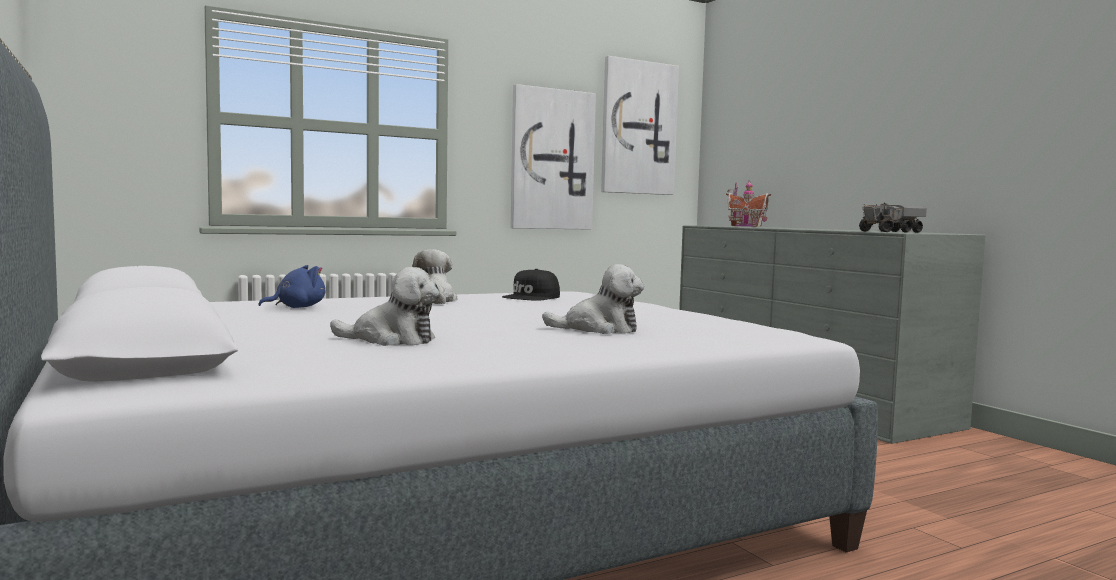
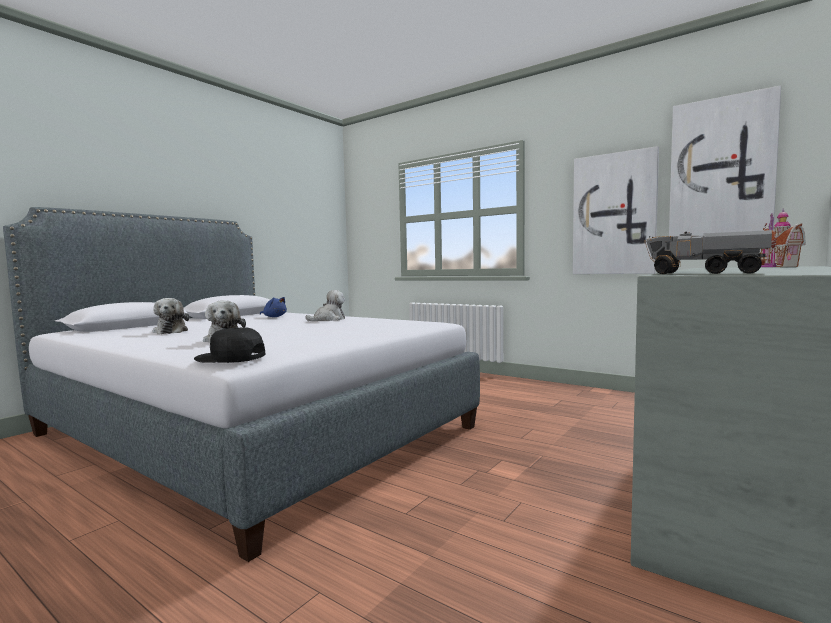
camera: 65 degrees right, 0 degrees up
(532, 297) = (378, 323): black cap -> black cap (230, 357)

